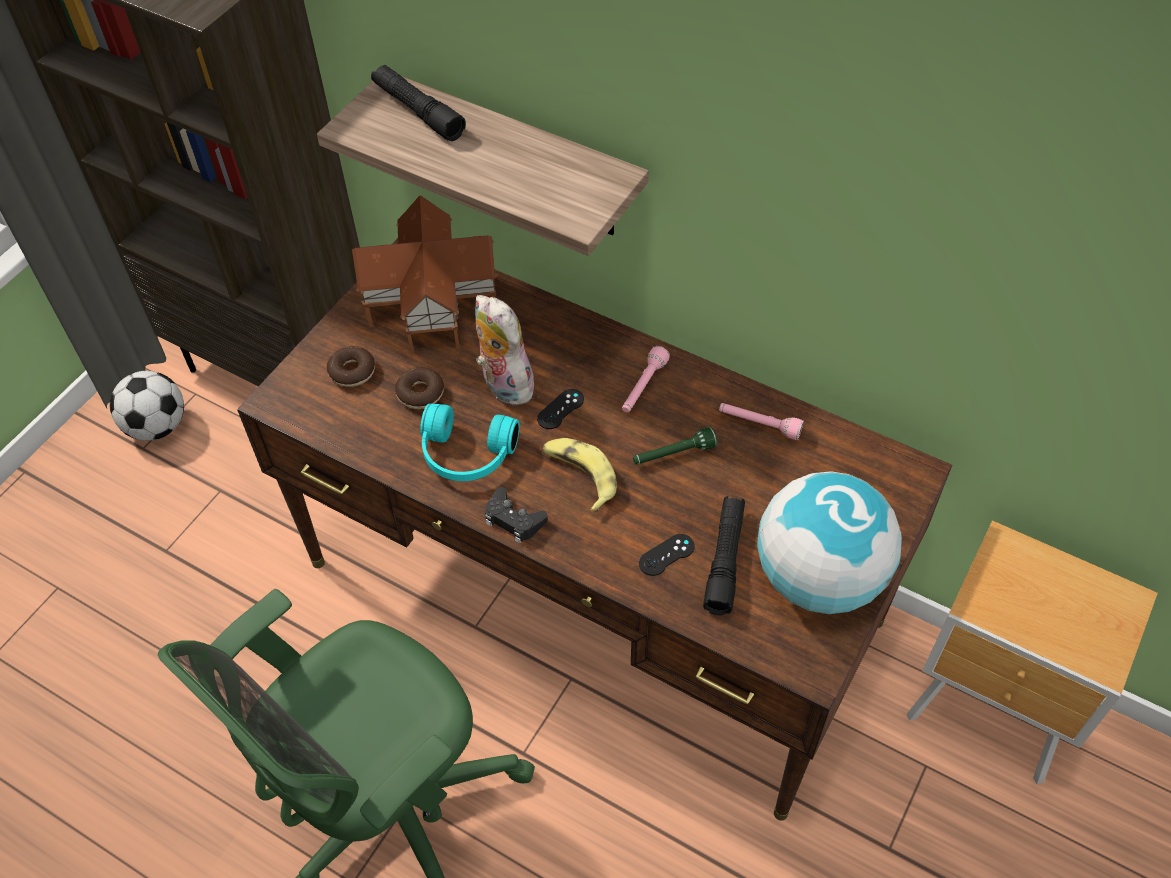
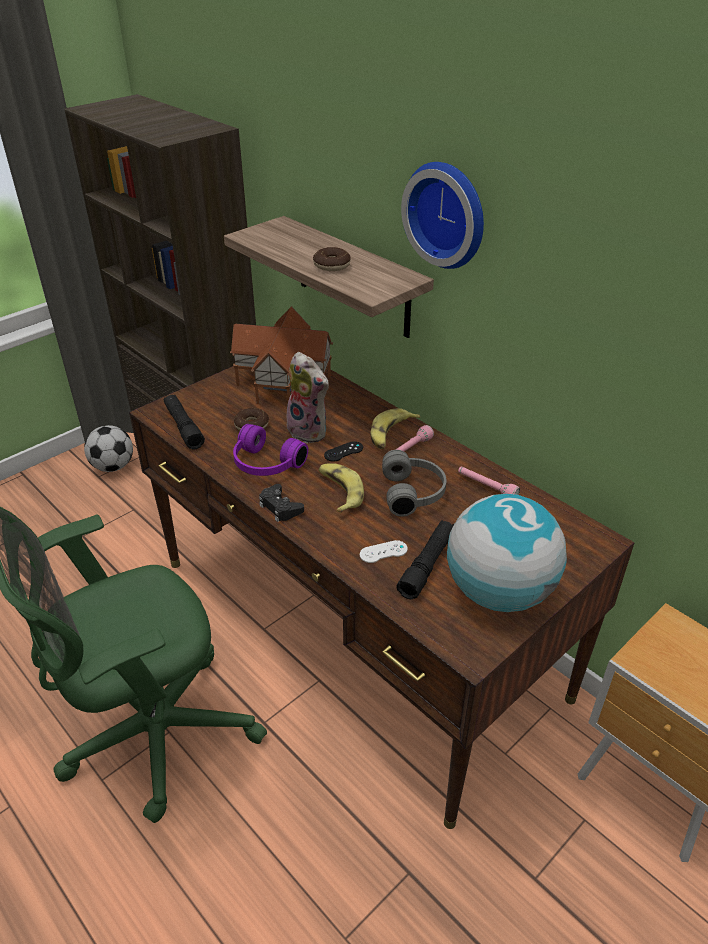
camera: 15 degrees right, 15 degrees down
(352, 372) = (213, 406): donut -> donut (331, 265)
(418, 111) = (293, 234): black flashlight -> black flashlight (183, 427)
(466, 456) = (265, 464): turquoise headphones -> purple headphones
(503, 384) = (310, 431): plush toy -> plush toy turned 150 degrees clockwise
(611, 365) = (391, 434): none -> banana
(666, 555) = (383, 552): black game controller -> white game controller
(667, 98) = (448, 214): none -> wall clock
(673, 454) = (414, 493): green flashlight -> grey headphones

